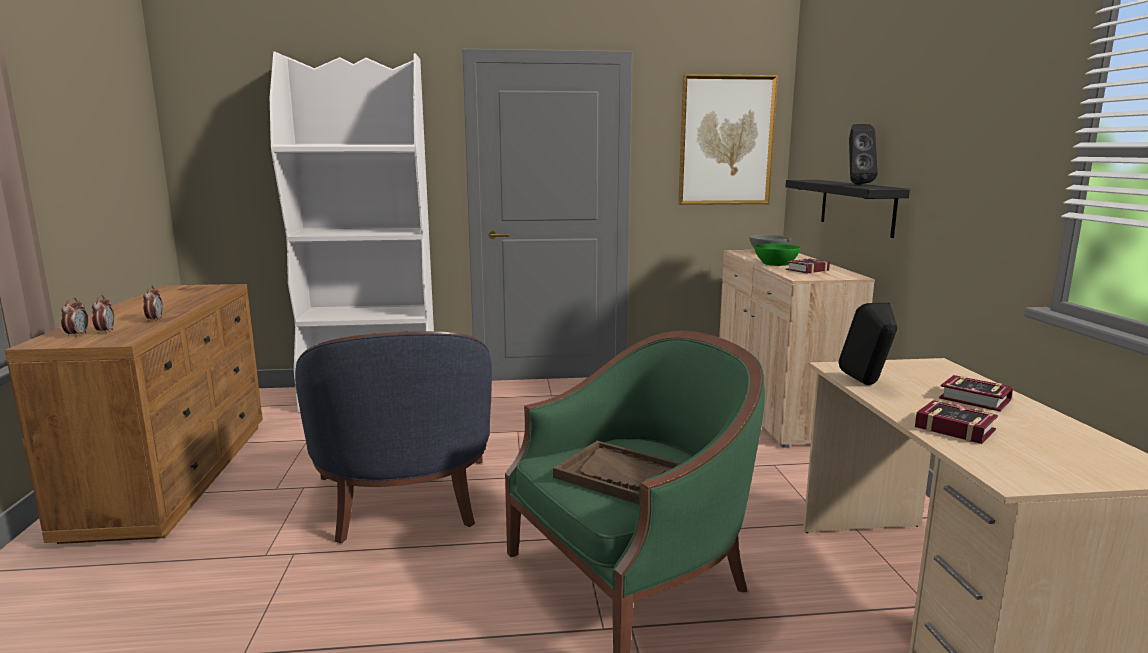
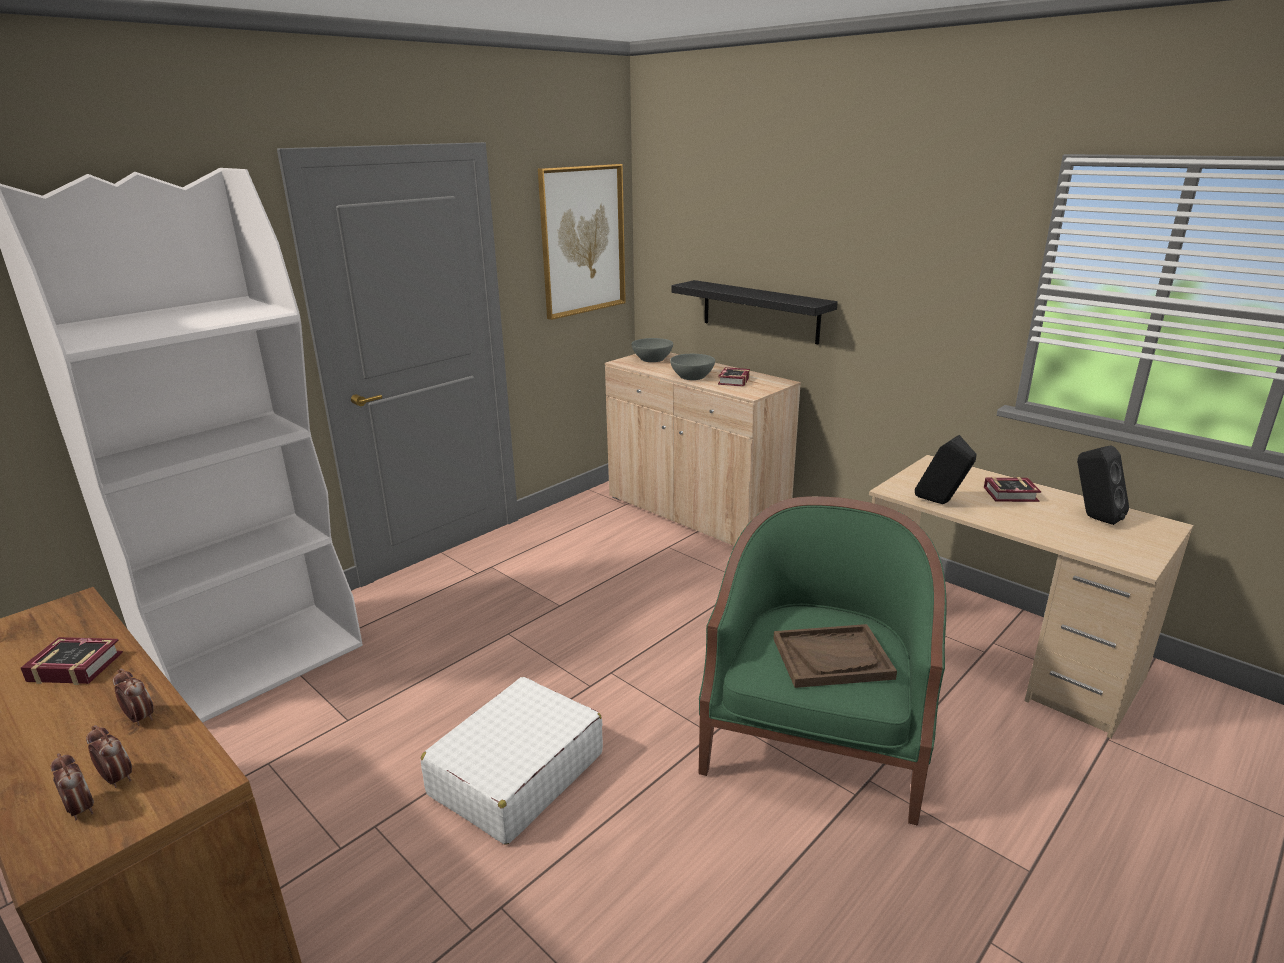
camera: 40 degrees left, 10 degrees up
(404, 499) = (516, 774): blue armchair -> white suitcase
(776, 263) = (692, 376): green bowl -> grey bowl
(856, 184) = (772, 294): black speaker -> black speaker (1093, 518)
(952, 427) = (1045, 528): book -> book (74, 665)

